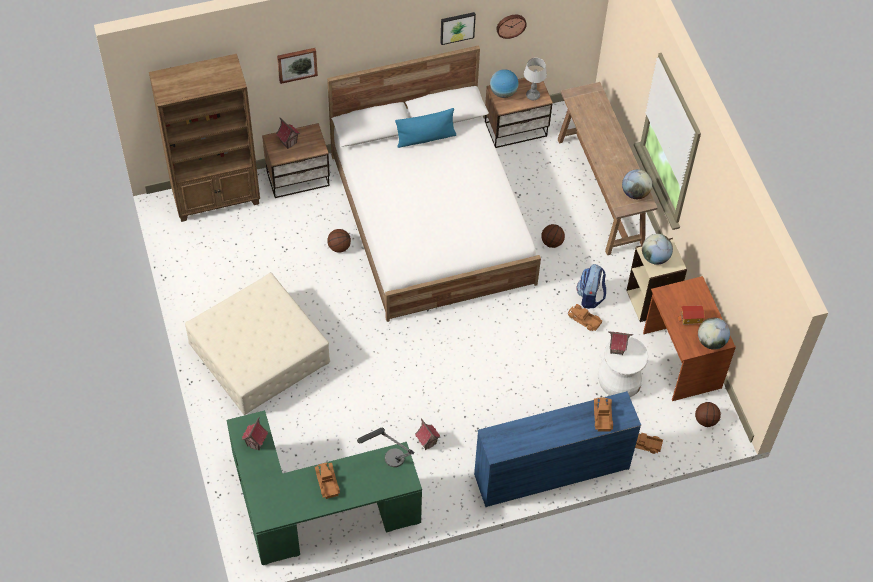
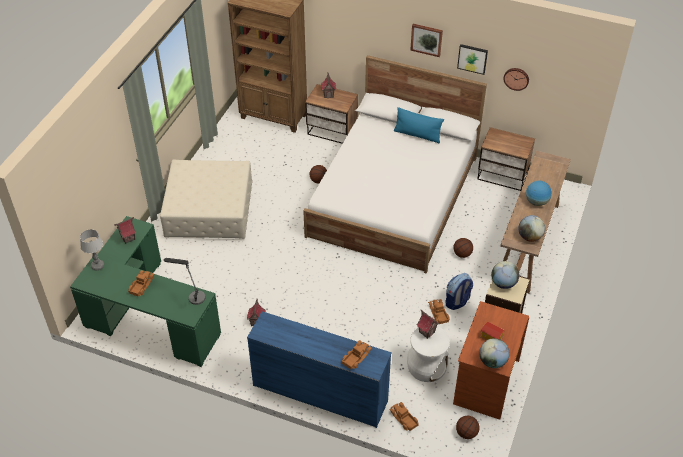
camera: 40 degrees right, 10 degrees down
(297, 64) = (347, 32): picture -> picture (426, 39)
(503, 92) = (497, 136): globe -> globe (536, 202)
(532, 95) = (516, 147): table lamp -> table lamp (97, 266)

